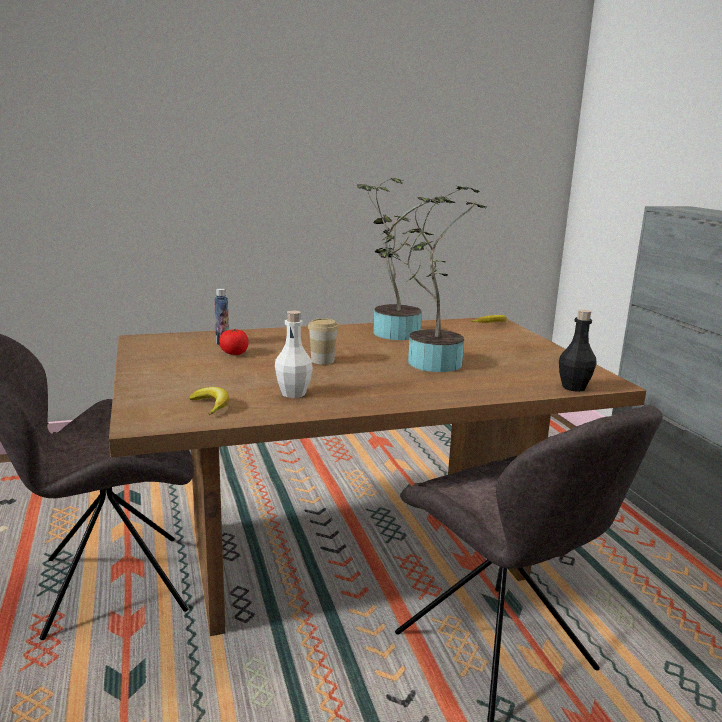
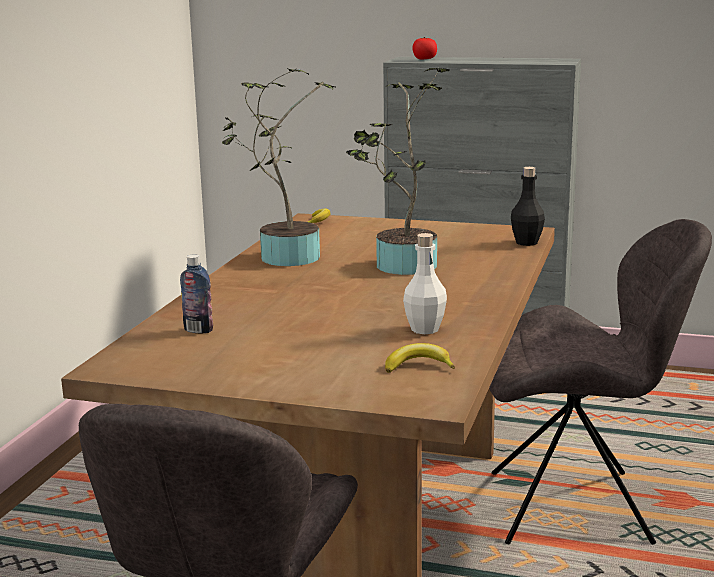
camera: 55 degrees left, 0 degrees up
(234, 353) = (252, 331): tomato -> tomato (424, 59)
(322, 360) = (338, 301): cup -> none

